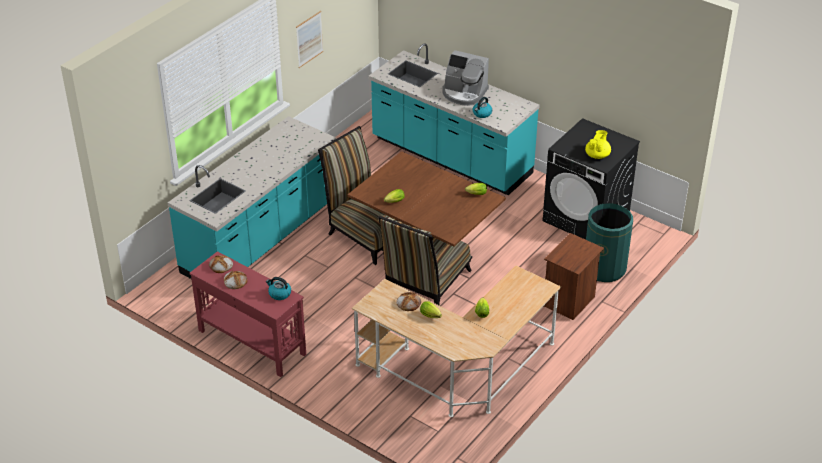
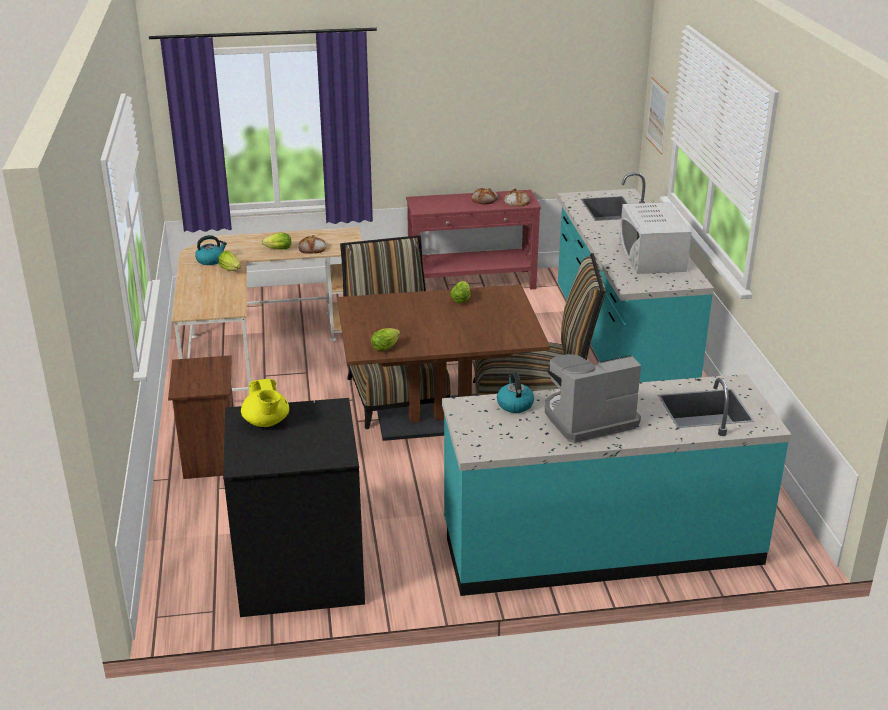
camera: 135 degrees right, 10 degrees down
(274, 148) = (652, 256): none -> white microwave
(279, 294) = (433, 207): kettle -> kettle (211, 260)
(309, 39) = (789, 245): picture -> picture (657, 115)
(604, 268) = (202, 517): green trash can -> none

